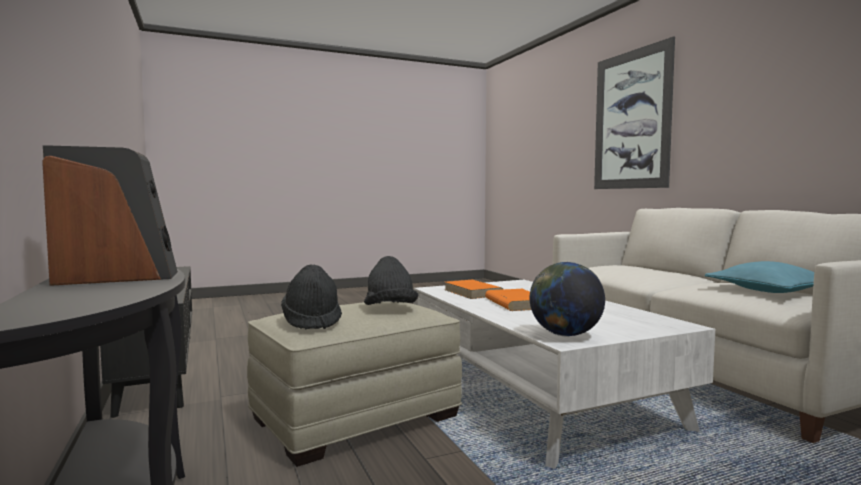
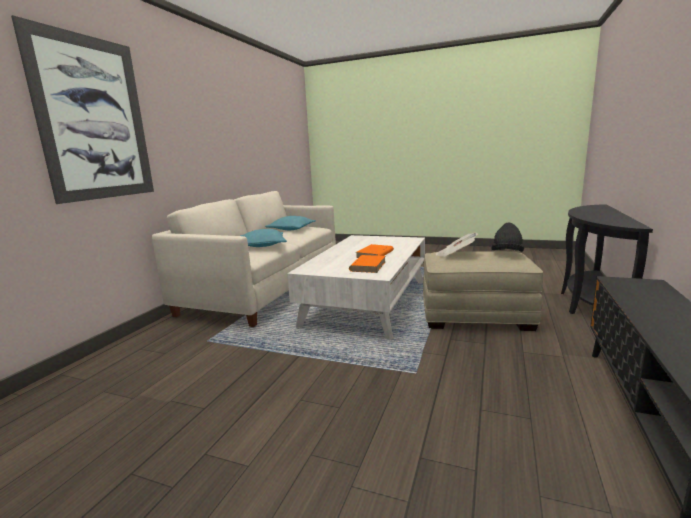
camera: 135 degrees left, 10 degrees up
(117, 277) = (598, 215): speaker -> none
(390, 309) = (455, 255): black hat -> newspaper
(565, 335) = (407, 240): globe -> none
(636, 272) = (263, 245): none -> turquoise pillow

